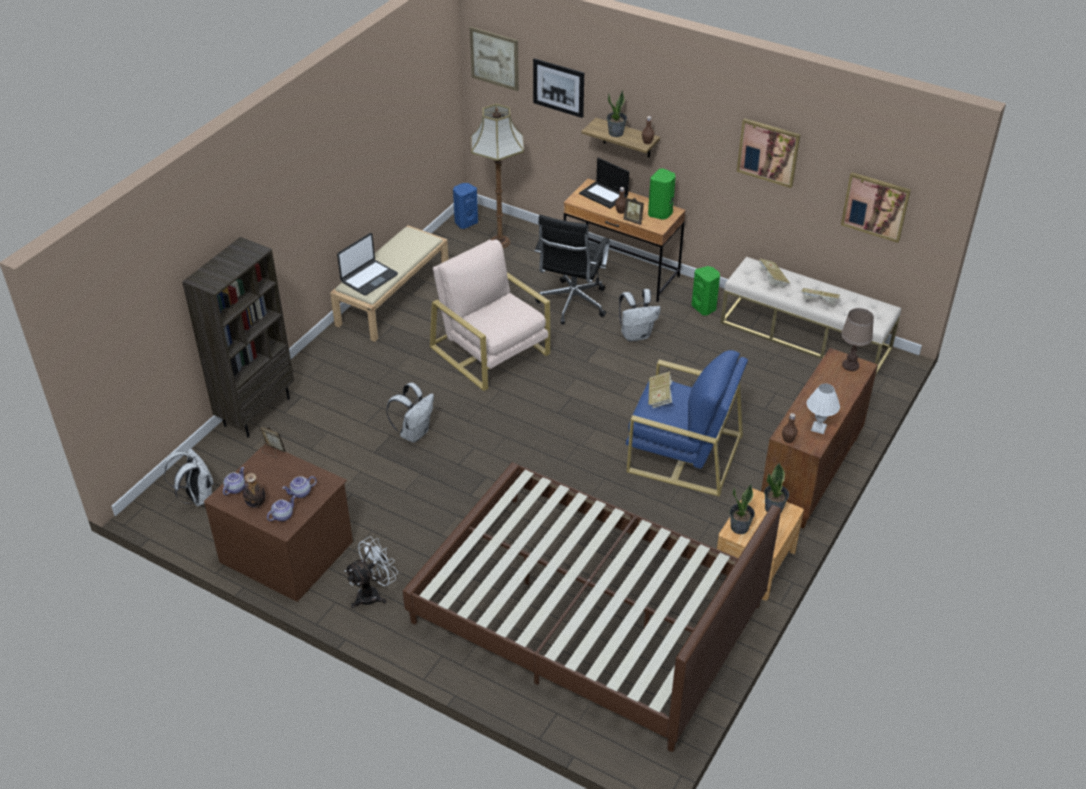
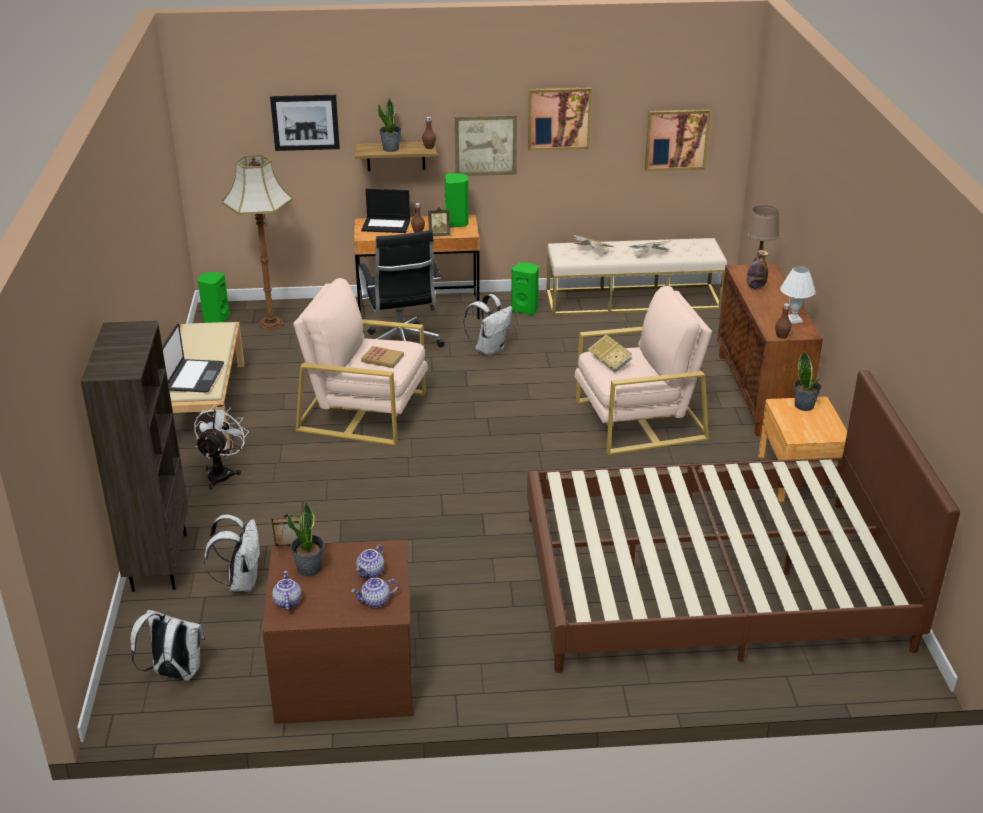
camera: 35 degrees left, 10 degrees down
(256, 503) = (330, 605): bottle -> bottle (755, 287)
(282, 515) = (375, 602): teapot -> teapot turned 120 degrees counterclockwise
(373, 594) = (487, 667): white fan -> white fan (222, 473)
(414, 433) = (364, 508): white backpack -> white backpack (241, 582)
(465, 222) = (215, 319): blue speaker -> green speaker
(494, 58) = (218, 112): picture -> picture (485, 145)
(498, 319) = (382, 359): none -> book
(683, 452) = (638, 419): blue armchair -> beige armchair
(740, 527) = (797, 430): potted plant -> potted plant (309, 568)

